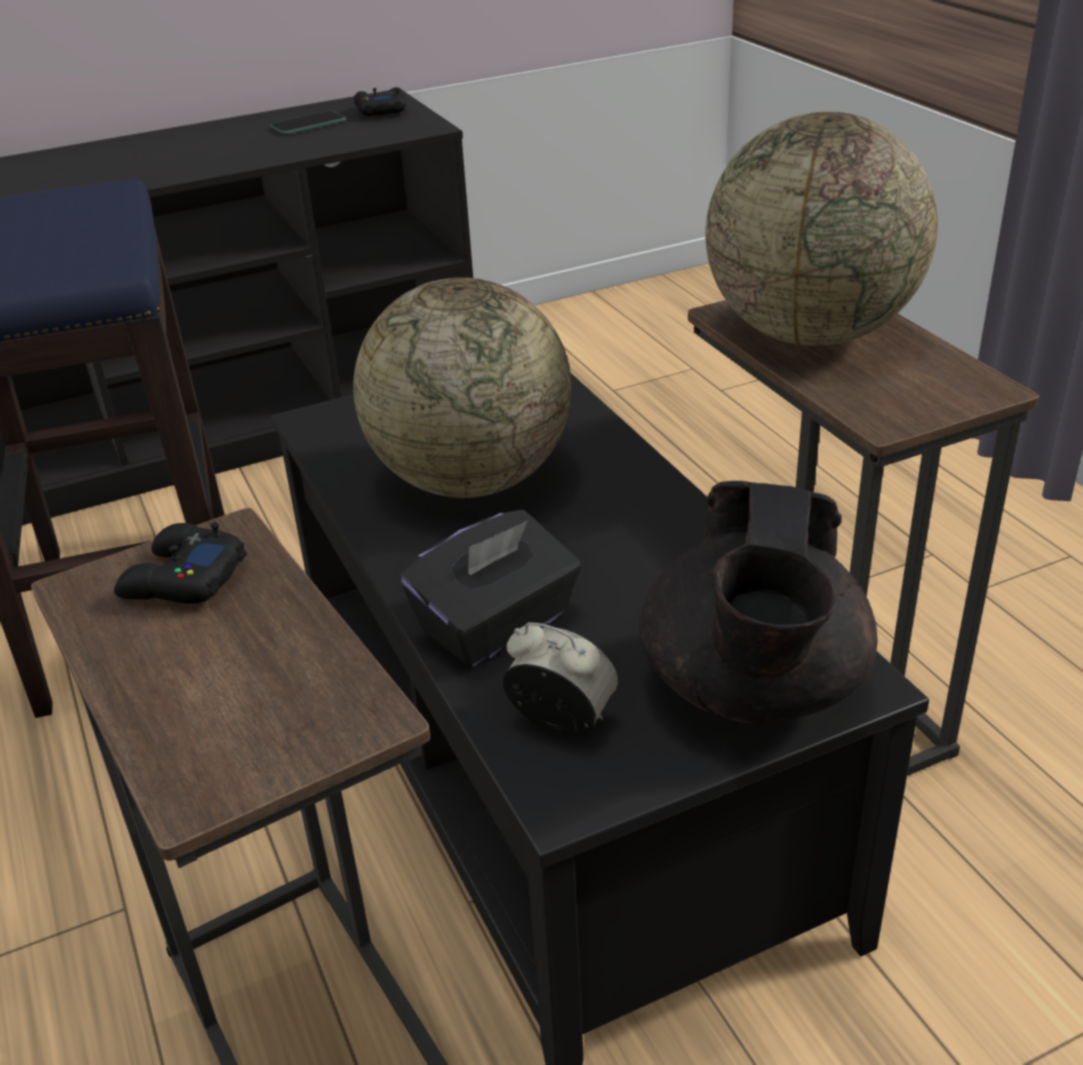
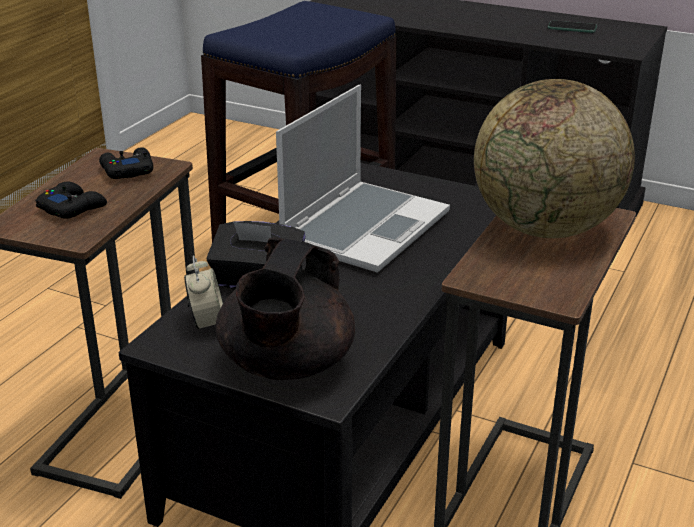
camera: 50 degrees right, 5 degrees down
(381, 110) = (625, 34): black game controller -> black game controller (72, 208)
(471, 479) = (364, 227): globe -> laptop
(753, 690) = (286, 366): black teapot -> black teapot turned 45 degrees counterclockwise

